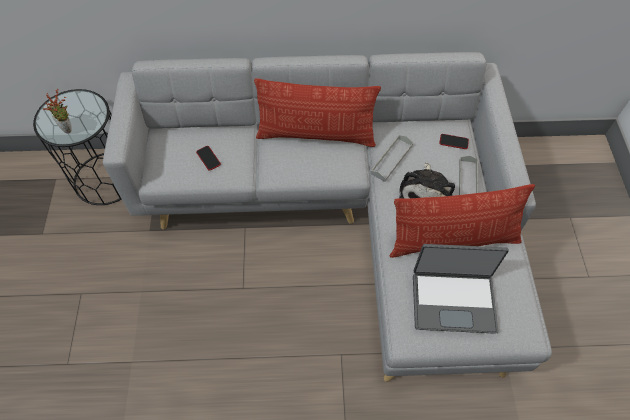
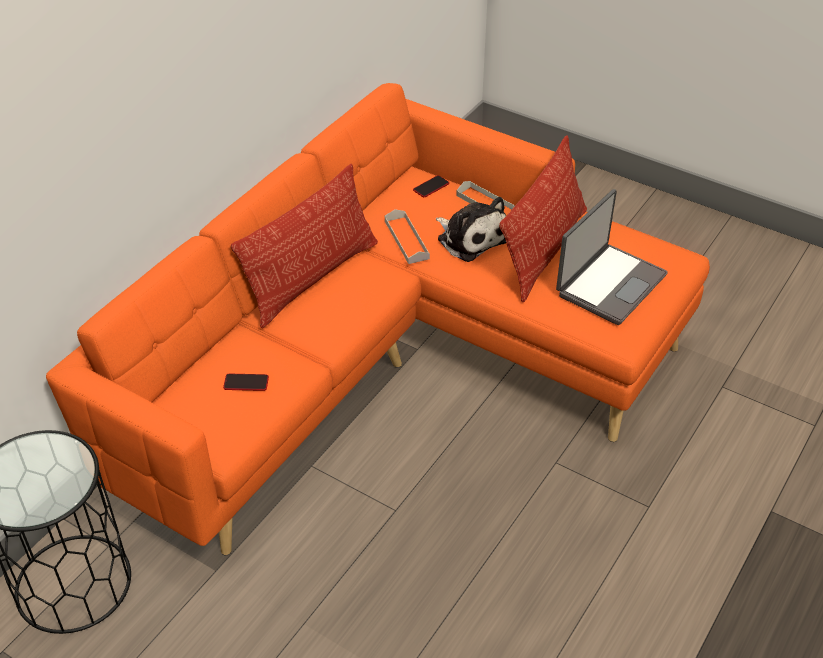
camera: 55 degrees left, 15 degrees down
(69, 128) = (53, 488): potted plant -> none
(350, 223) = (400, 366): grey sofa -> orange sofa

